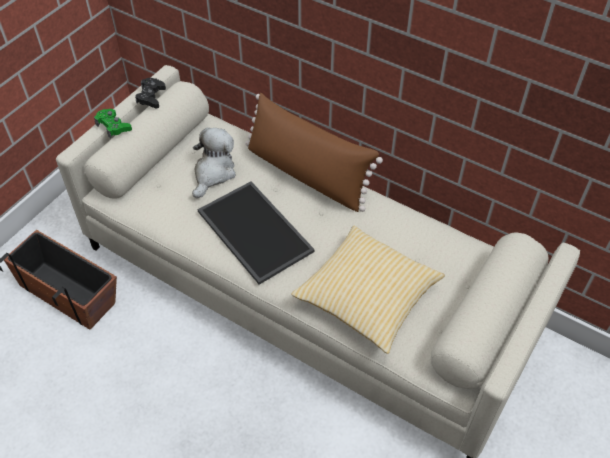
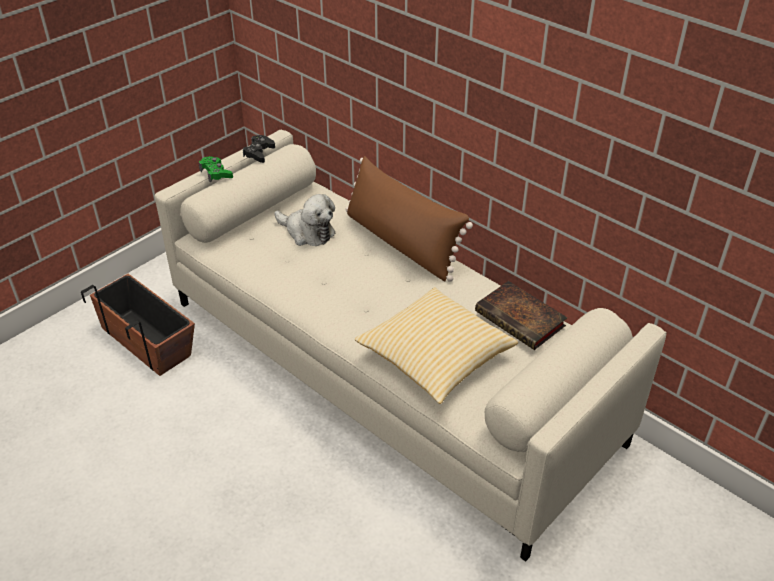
camera: 10 degrees right, 10 degrees down
(213, 173) = (307, 232): plush toy -> plush toy turned 90 degrees clockwise
(252, 231) = (332, 285): tray -> none
(438, 244) = (522, 320): none -> book

